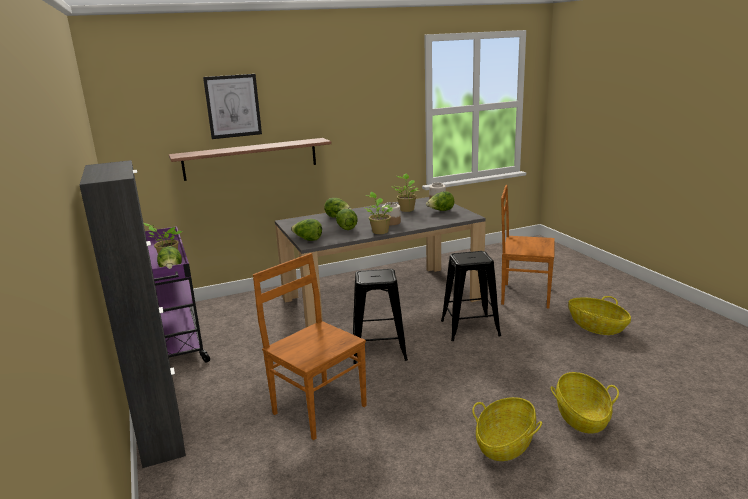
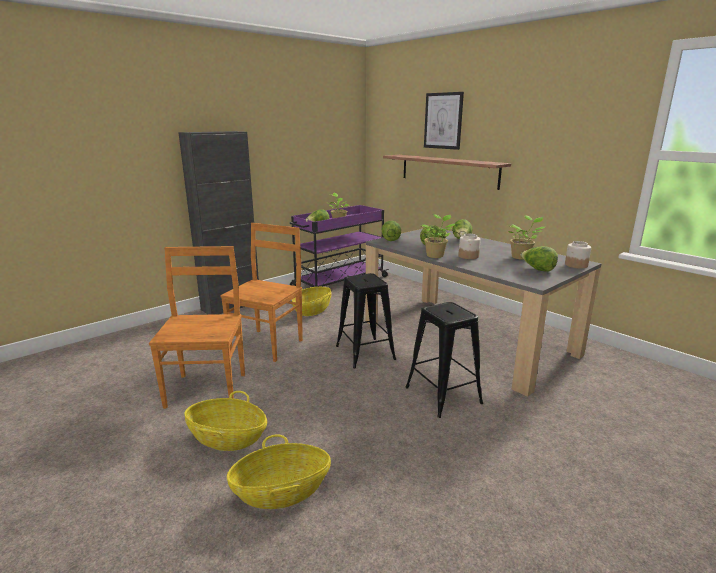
camera: 70 degrees right, 0 degrees up
(524, 295) = (575, 428): brown chair -> brown chair (207, 389)
(597, 327) = (534, 508): basket -> basket (312, 310)

